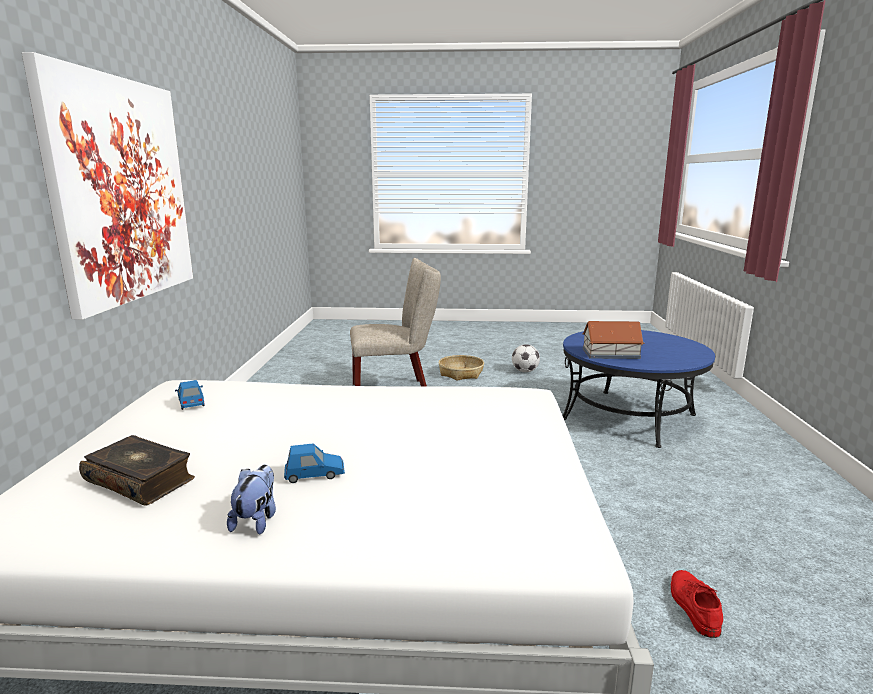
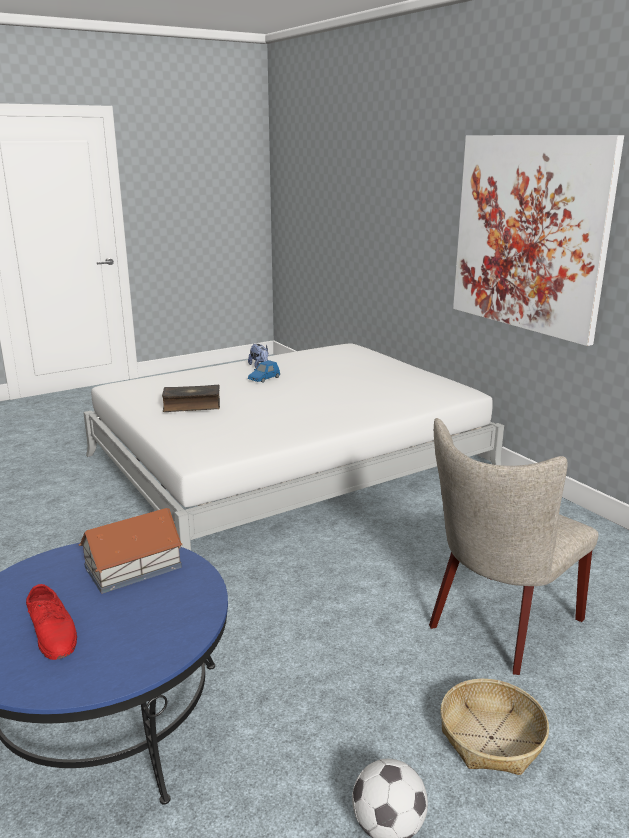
camera: 145 degrees right, 5 degrees up
(141, 480) = (337, 363): book -> book (191, 405)
(191, 402) = (414, 383): blue toy car -> none
(693, 605) = (55, 505): red shoe -> red shoe (53, 631)

